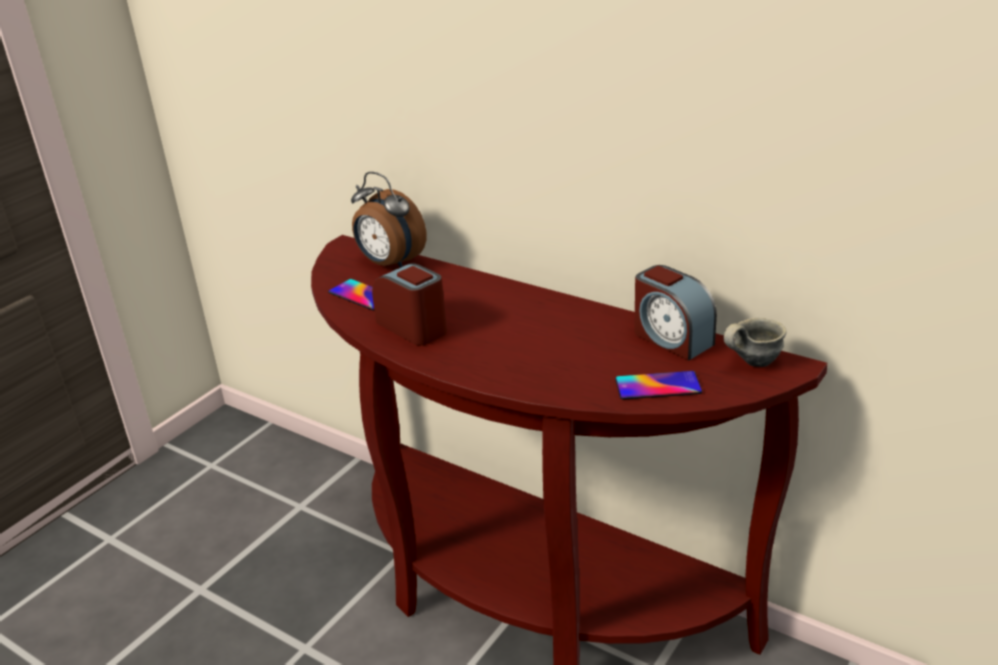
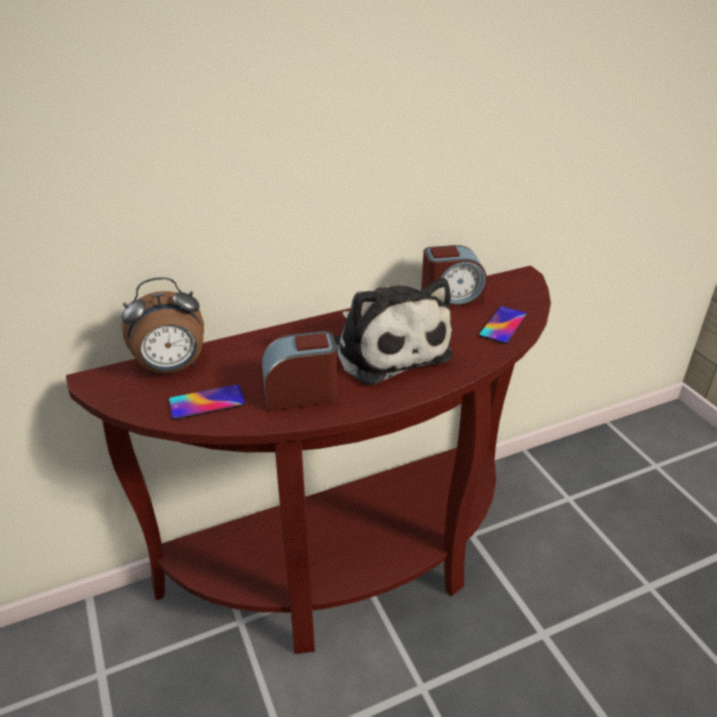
camera: 60 degrees left, 5 degrees up
(531, 339) = (388, 348): none -> plush toy
(751, 362) = (507, 285): grey mug -> none

